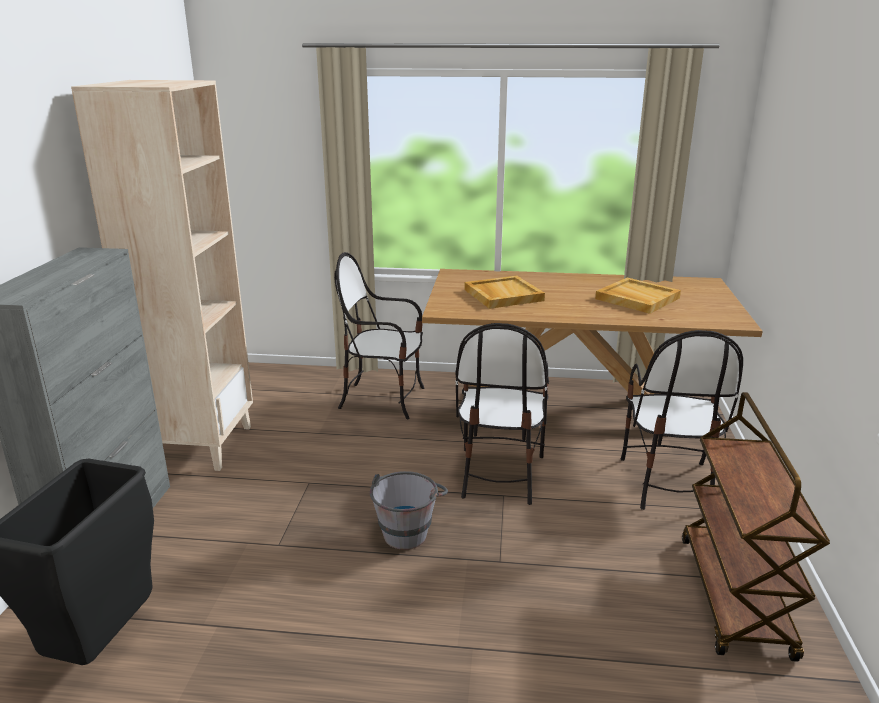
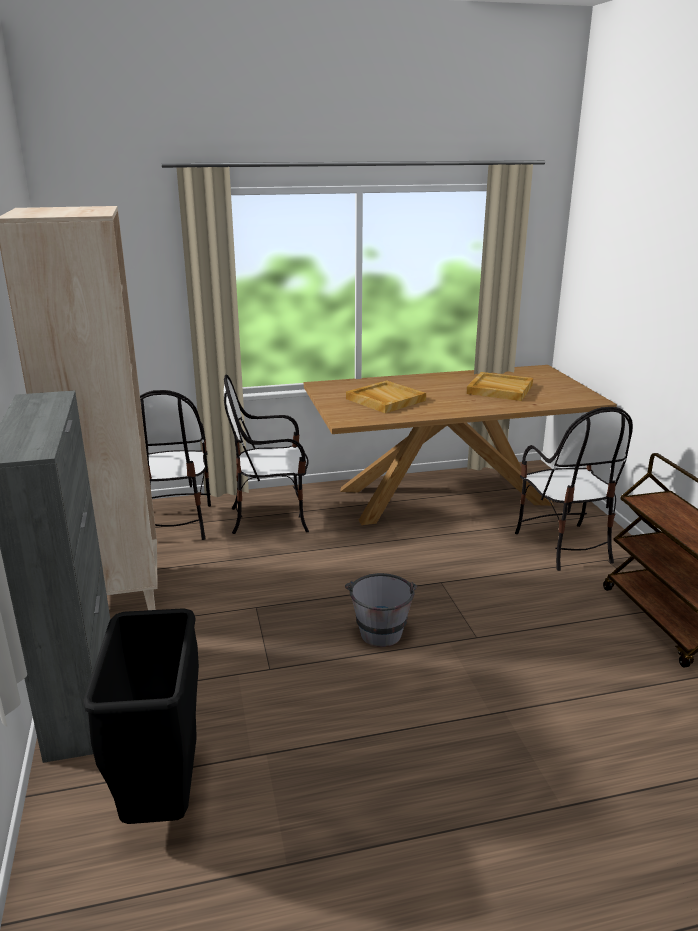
camera: 20 degrees left, 0 degrees up
(499, 474) = (425, 565): chair -> chair (175, 523)

